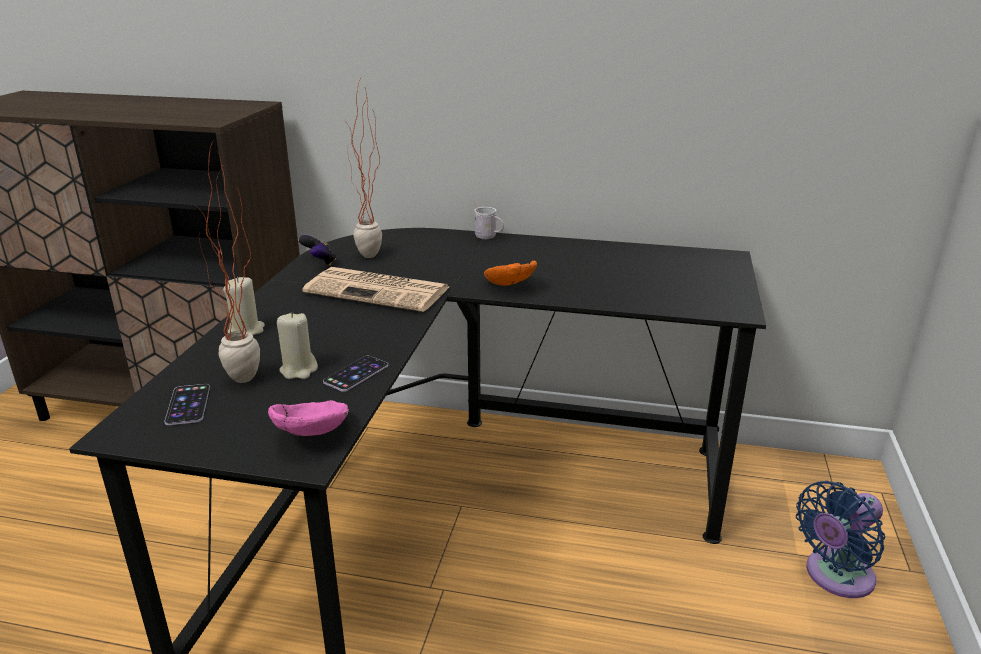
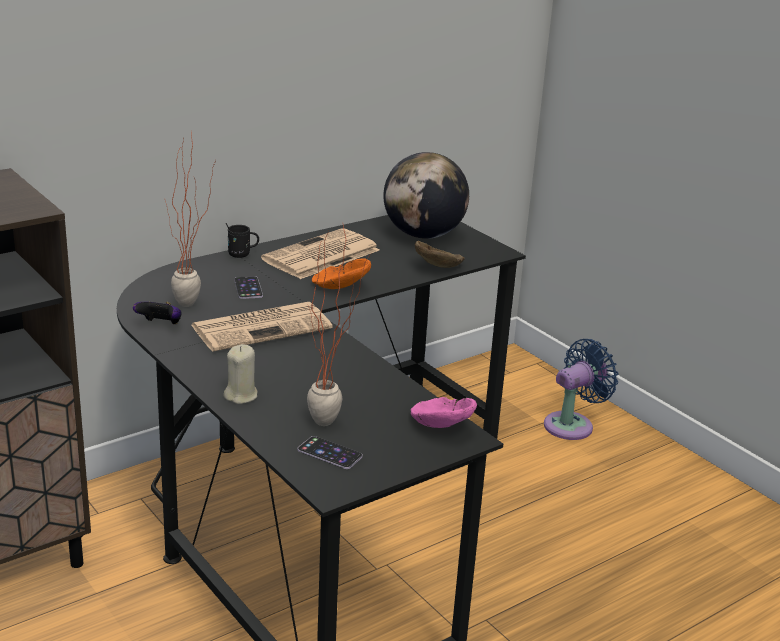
camera: 50 degrees left, 0 degrees up
(299, 370) = (344, 400): beige candle -> none
(356, 374) = (383, 384): phone -> phone (248, 288)
(488, 237) = (242, 254): white mug -> black mug
(548, 258) = (320, 256): none -> newspaper
(640, 303) = (440, 267): none -> brown bowl
(684, 272) = (423, 235): none -> globe
(835, 577) = (572, 425): blue fan -> blue fan turned 135 degrees counterclockwise

